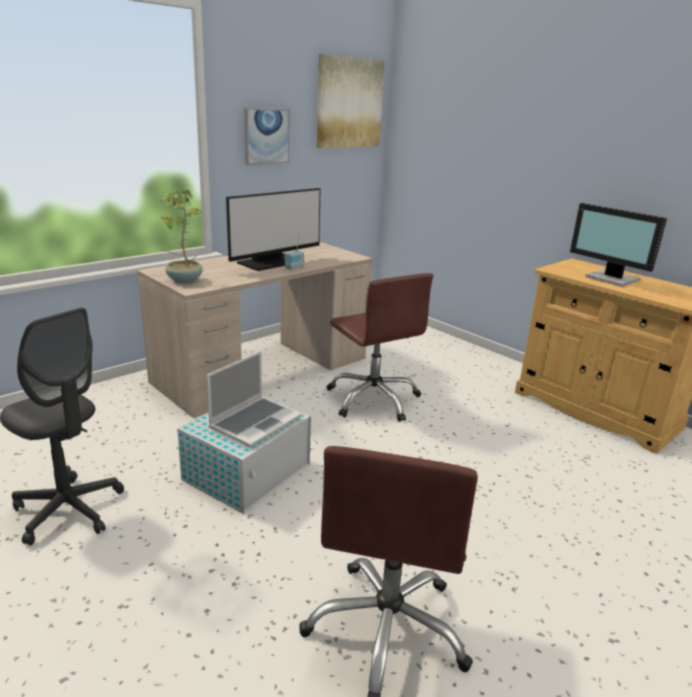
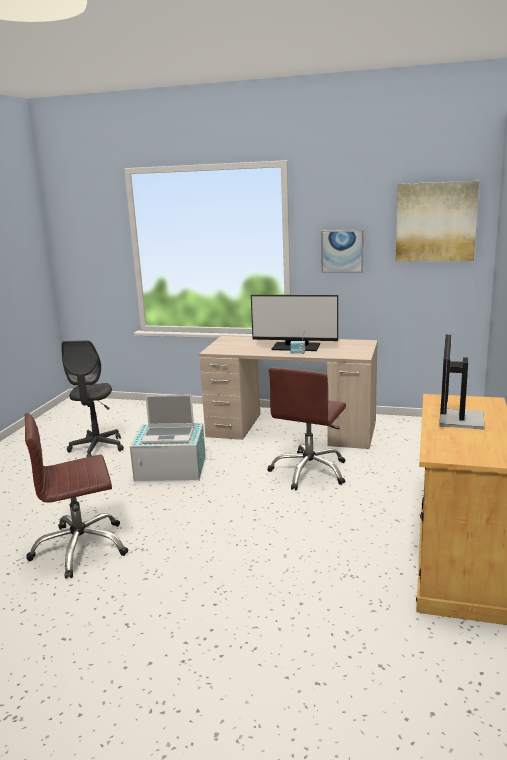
camera: 60 degrees right, 5 degrees down
(183, 280) = (221, 346): potted plant -> none

